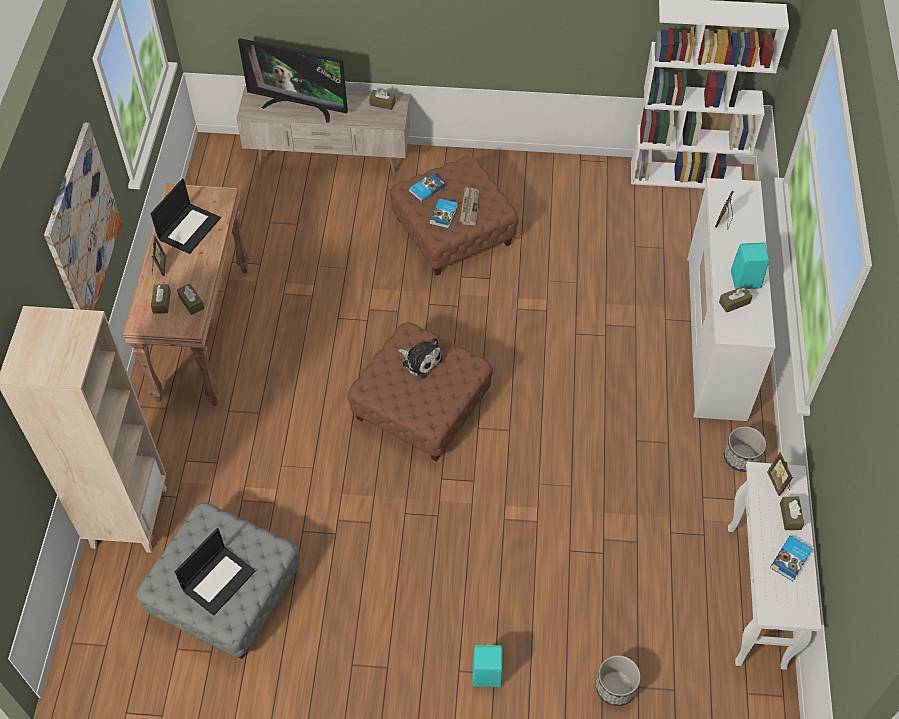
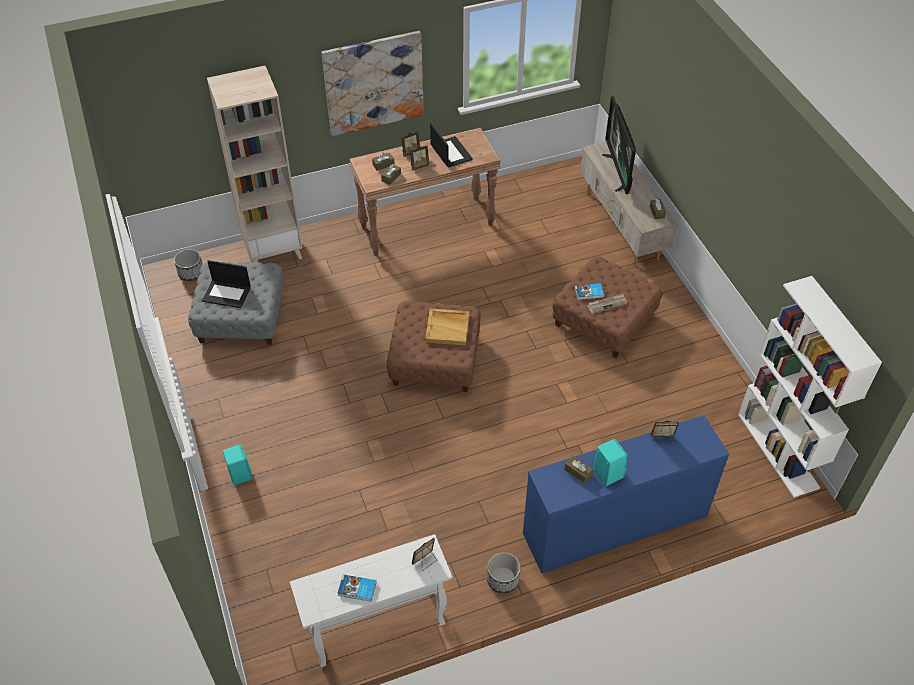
camera: 65 degrees right, 5 degrees down
(189, 228) = (450, 152): laptop -> laptop turned 120 degrees counterclockwise
(191, 267) = (419, 166): none -> picture frame
(420, 360) = (448, 328): plush toy -> beige tray
(426, 188) = (607, 274): book -> none
(615, 687) = (261, 555): planter -> planter (191, 273)
(715, 337) = (614, 525): white dresser -> blue dresser
(790, 516) = (397, 578): brown tissue box -> none

